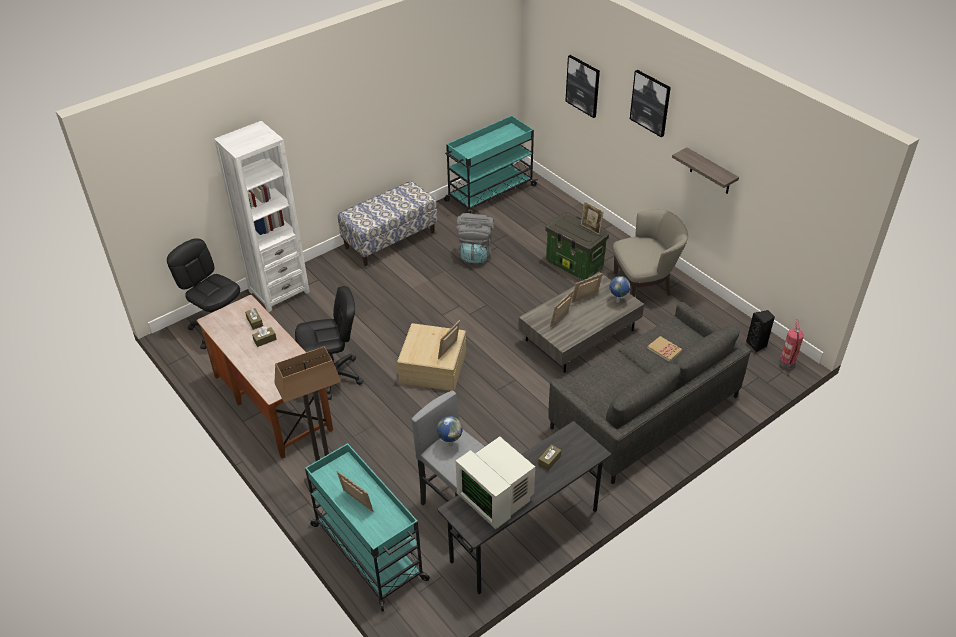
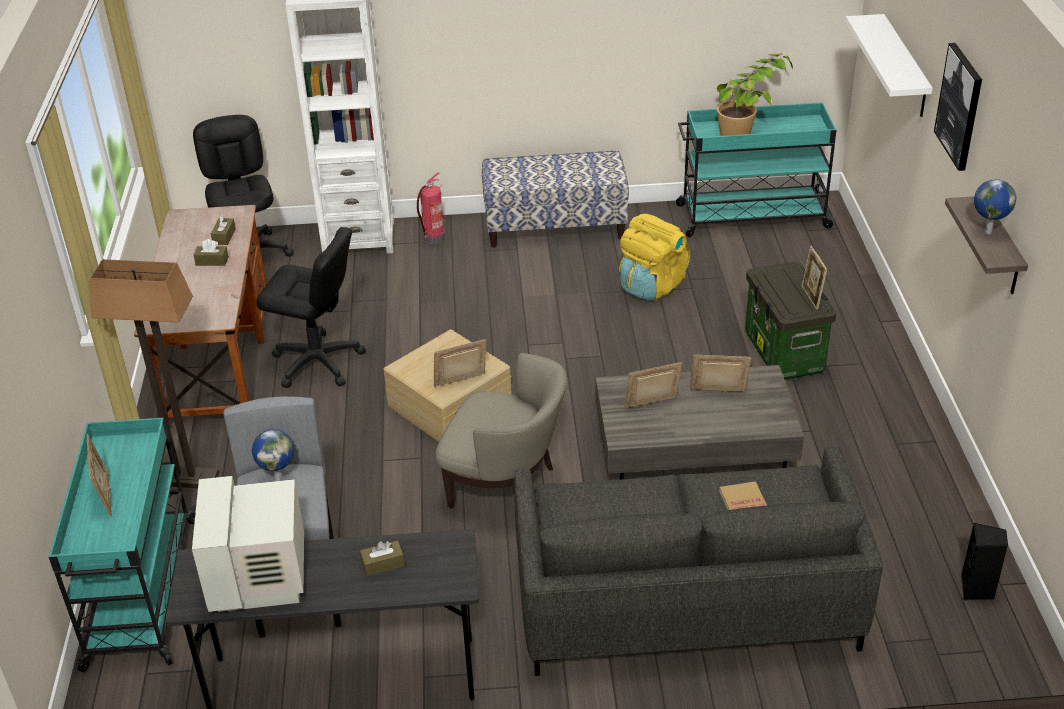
camera: 35 degrees right, 5 degrees down
(475, 254) = (651, 285): grey backpack -> yellow backpack
(484, 144) = (749, 130): none -> potted plant
(583, 86) = (904, 66): picture -> white shelf
(617, 301) = (764, 416): globe -> globe (987, 232)
(644, 284) = (868, 423): beige armchair -> beige armchair (506, 487)
(787, 363) = (1006, 643): fire extinguisher -> fire extinguisher (433, 239)

